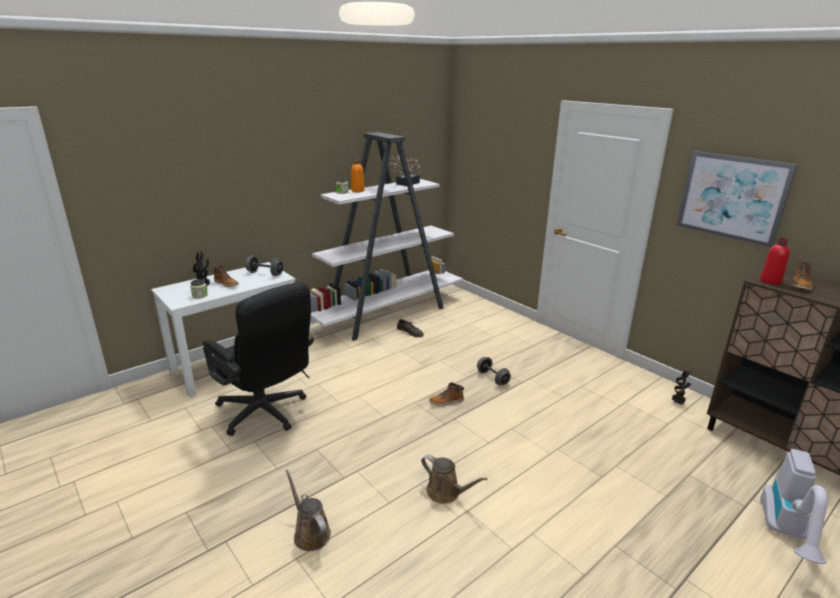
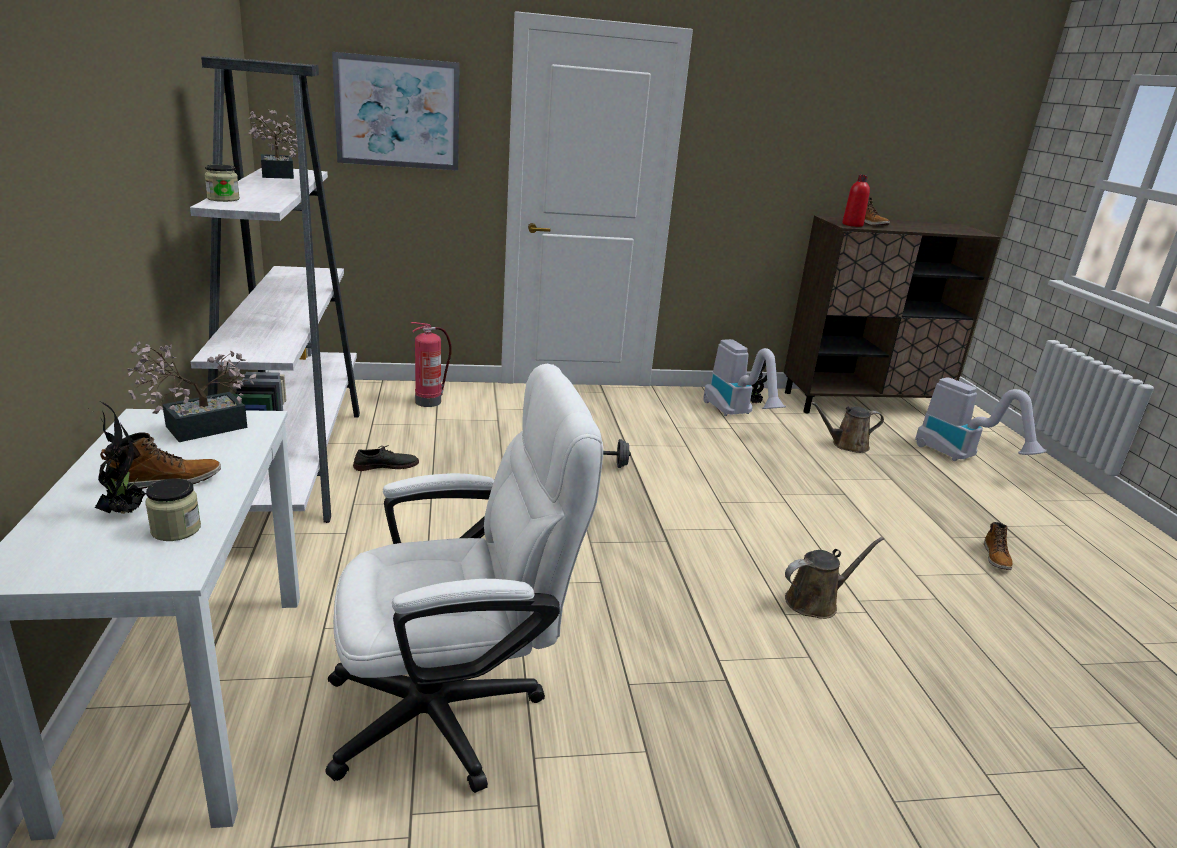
camera: 60 degrees left, 0 degrees up
(265, 273) = (196, 428): grey dumbbell -> potted plant
(266, 414) = (455, 711): black office chair -> white office chair
(310, 533) = (841, 764): brown watering can -> brown watering can (846, 445)
(357, 191) = (242, 194): orange bottle -> none
(446, 401) = (616, 518): boot -> boot (996, 557)
(482, 315) = (429, 401): none -> fire extinguisher
(643, 402) = (737, 415): none -> vacuum cleaner
(732, 197) = (769, 141): picture -> picture (397, 113)

